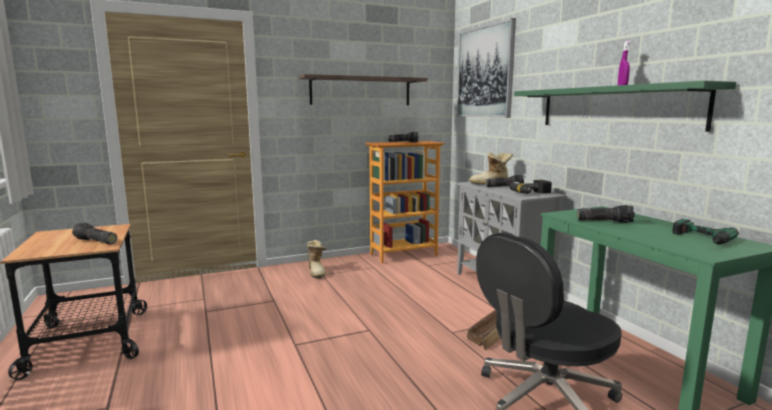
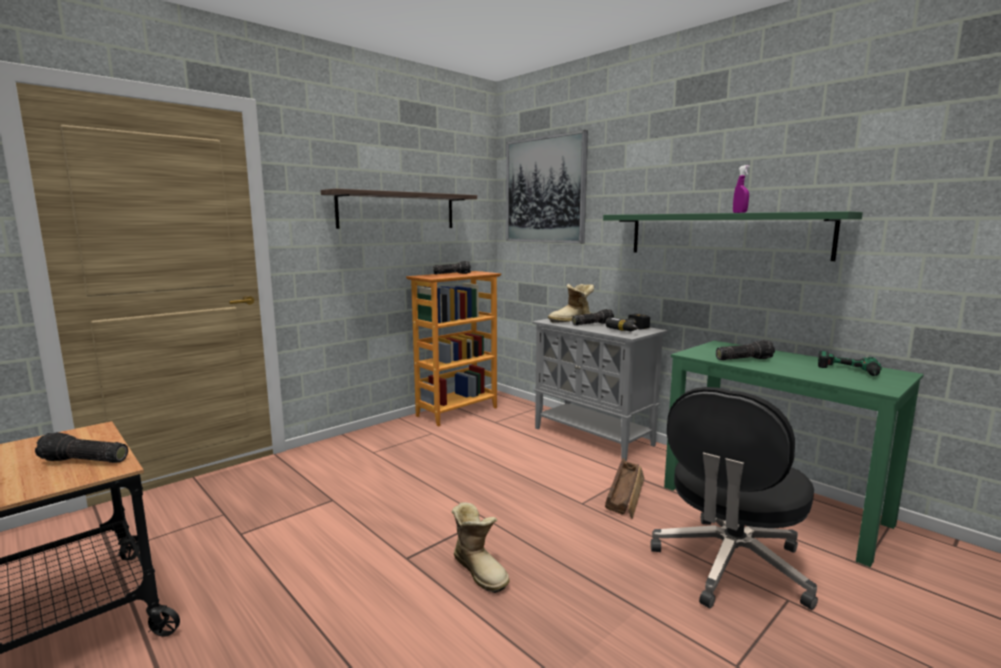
camera: 20 degrees left, 0 degrees up
(317, 272) = (364, 449): boot -> boot (480, 570)

